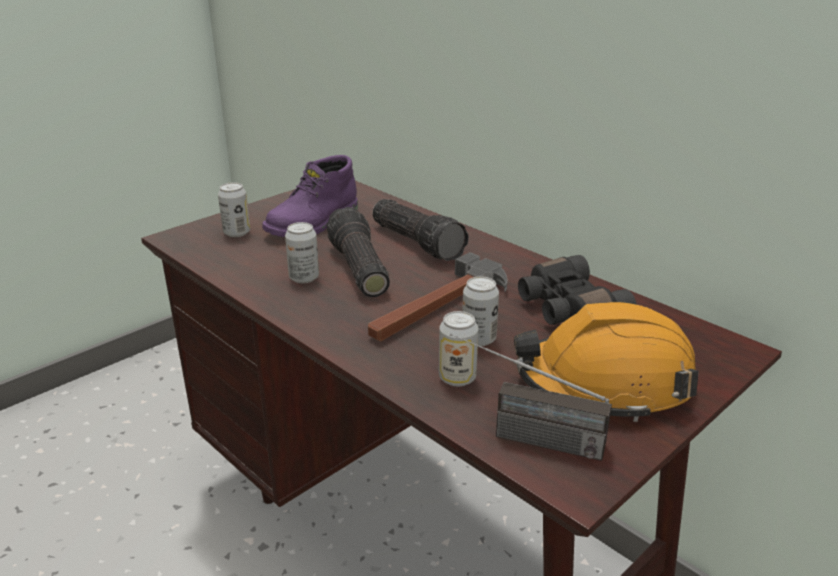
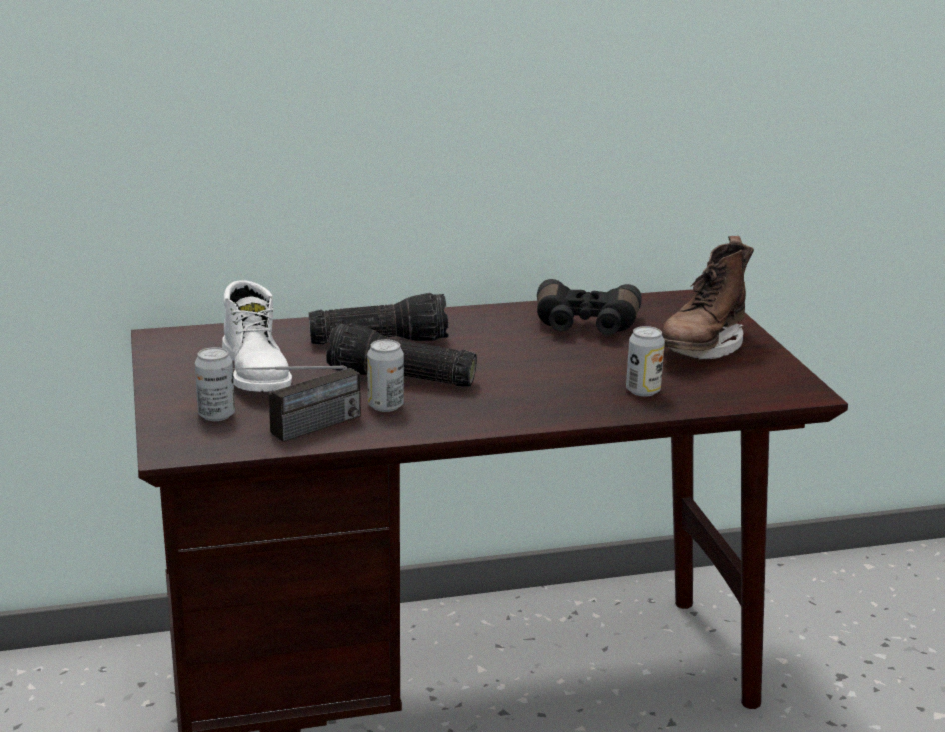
camera: 60 degrees left, 5 degrees down
(314, 224) = (257, 373): purple boot -> white boot
(438, 306) = (521, 366): hammer -> none
(478, 339) = (593, 367): can -> none
(521, 436) = (738, 392): radio -> radio (296, 433)
(605, 383) = (701, 348): orange hard hat -> brown boot

